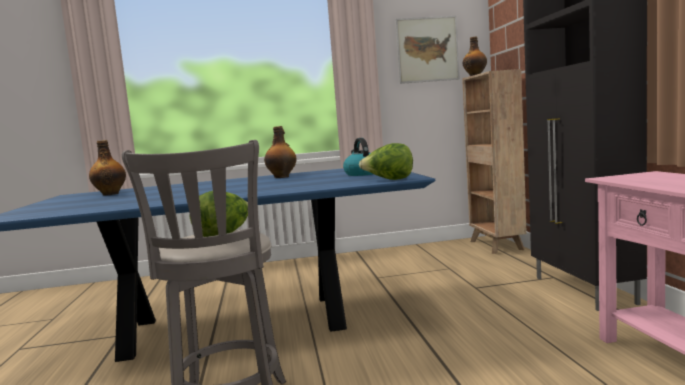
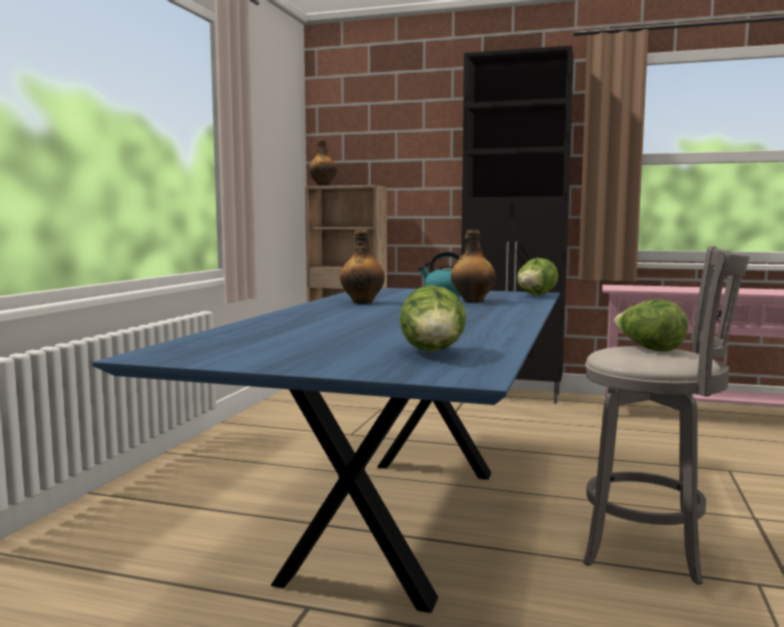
camera: 65 degrees left, 0 degrees up
(70, 208) = (433, 353): none -> lettuce
(110, 194) = (266, 341): bottle -> bottle (472, 301)
(427, 49) = (273, 143): picture -> none

